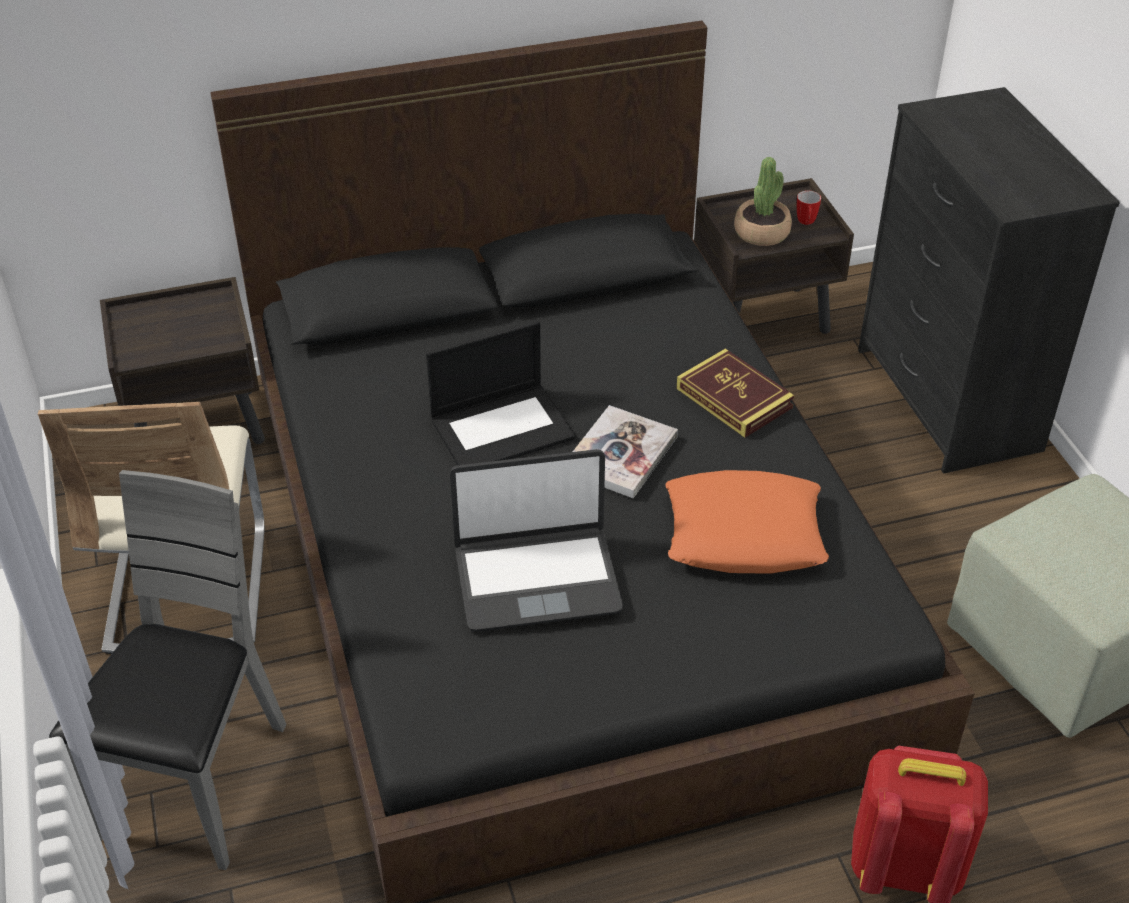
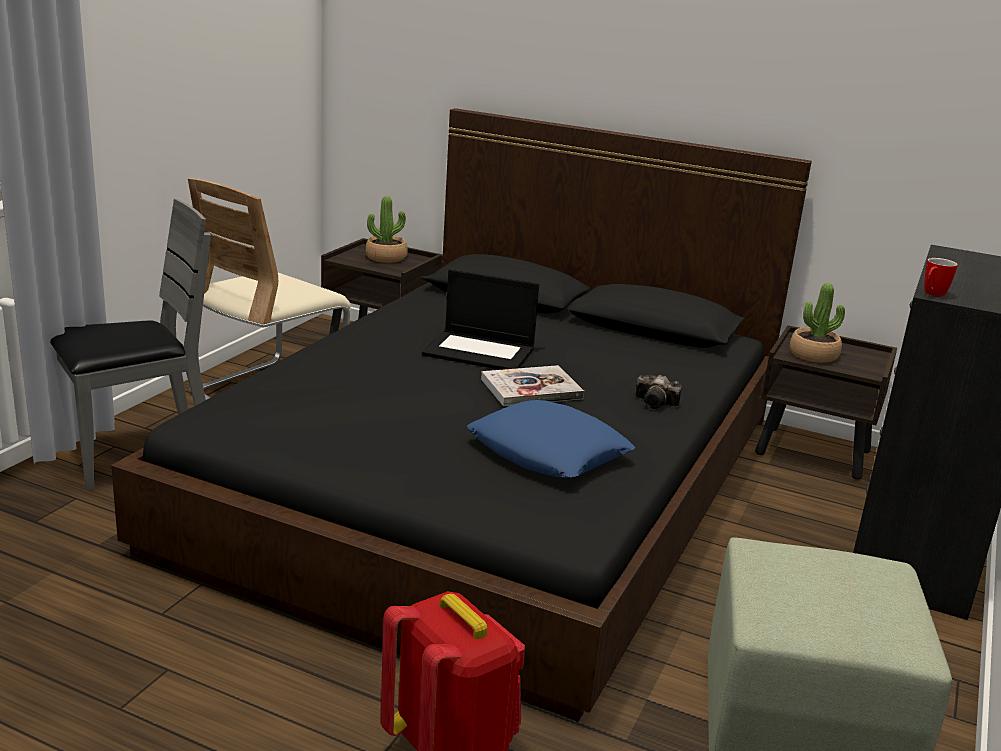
camera: 40 degrees right, 20 degrees down
(176, 321) = (386, 257): none -> potted plant
(537, 579) = (377, 402): laptop -> none
(734, 398) = (657, 403): book -> camera
(744, 533) = (548, 452): orange pillow -> blue pillow
(806, 223) = (858, 364): mug -> mug (932, 295)

